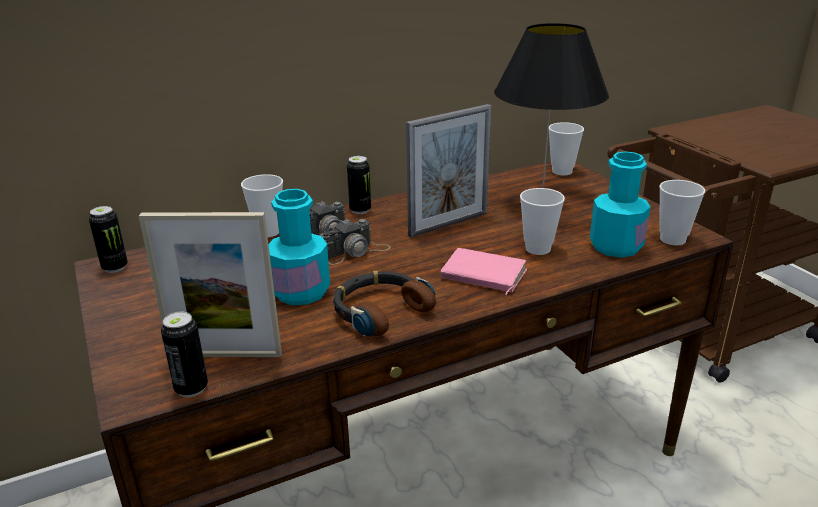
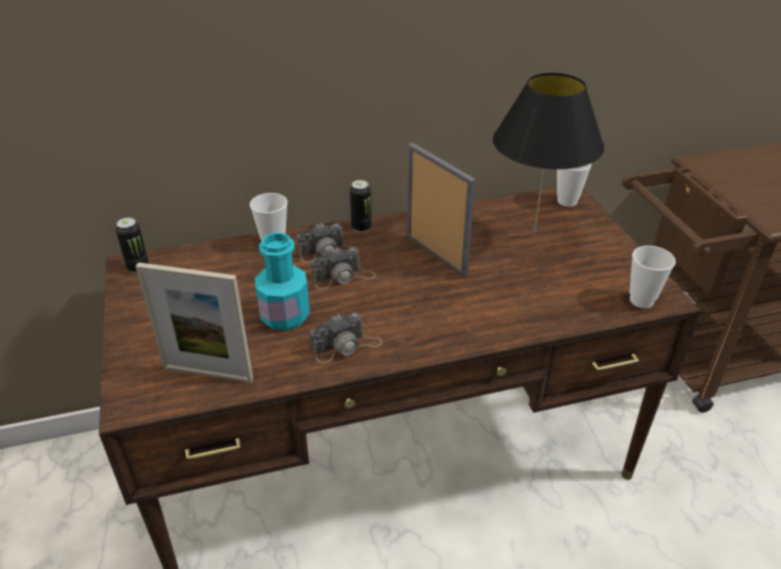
camera: 10 degrees right, 10 degrees up
(191, 388) = (174, 403): can -> none
(380, 311) = (346, 346): headphones -> camera
(448, 224) = (436, 255): picture frame -> picture frame turned 105 degrees counterclockwise
(482, 276) = (447, 319): pink book -> none
(538, 249) = (508, 295): cup -> none
(615, 246) = (583, 302): turquoise bottle -> none

